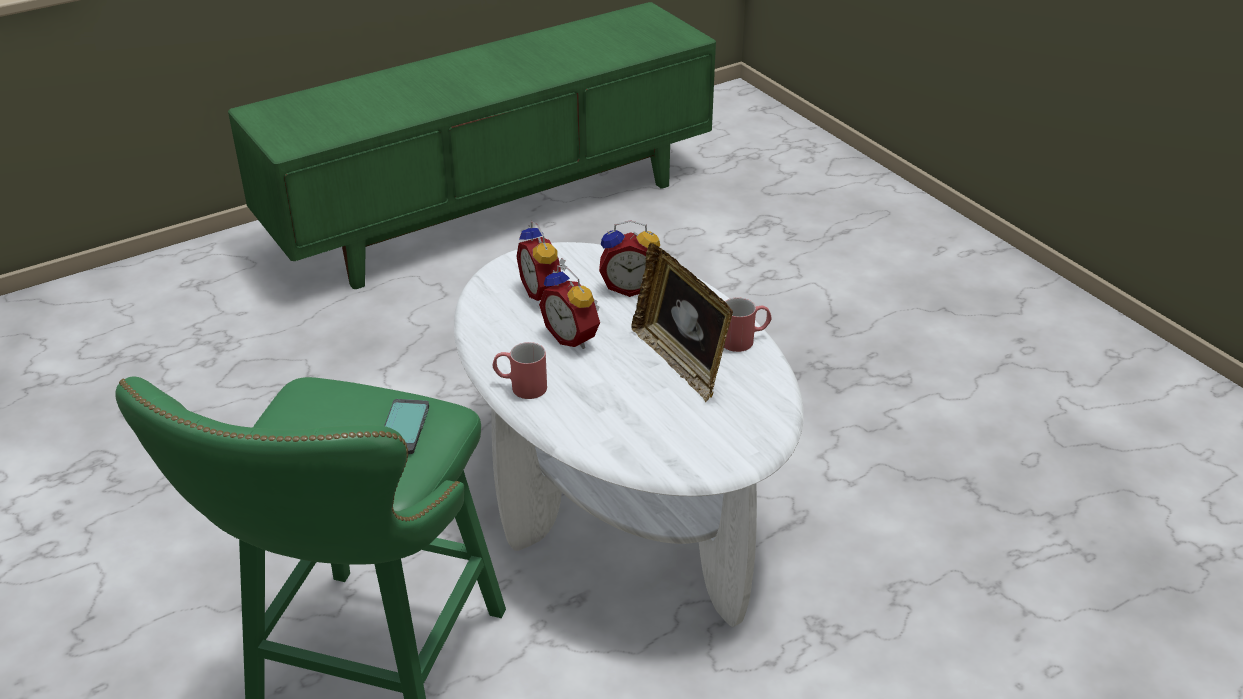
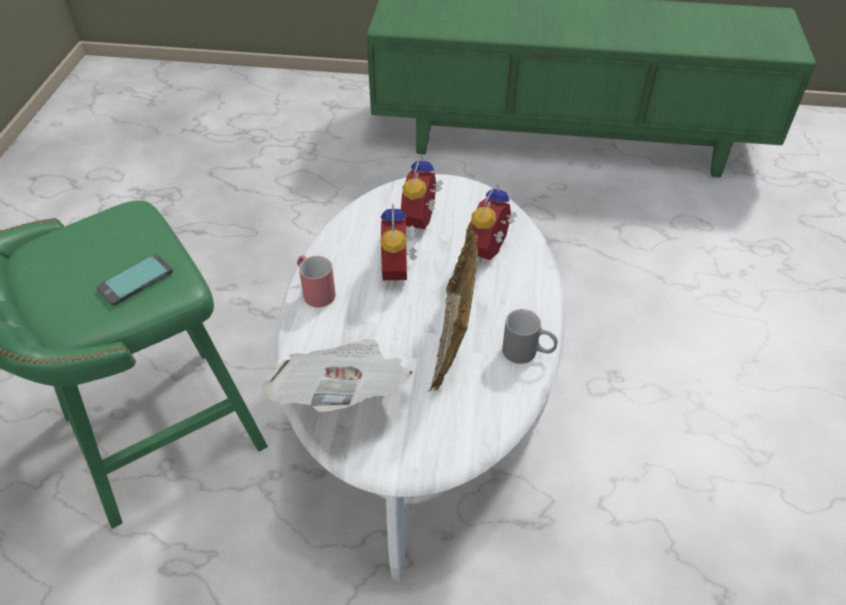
camera: 40 degrees right, 10 degrees up
(630, 287) = (491, 251): alarm clock -> alarm clock turned 75 degrees clockwise
(644, 441) = (343, 395): none -> newspaper
(745, 340) = (528, 353): red mug -> grey mug

